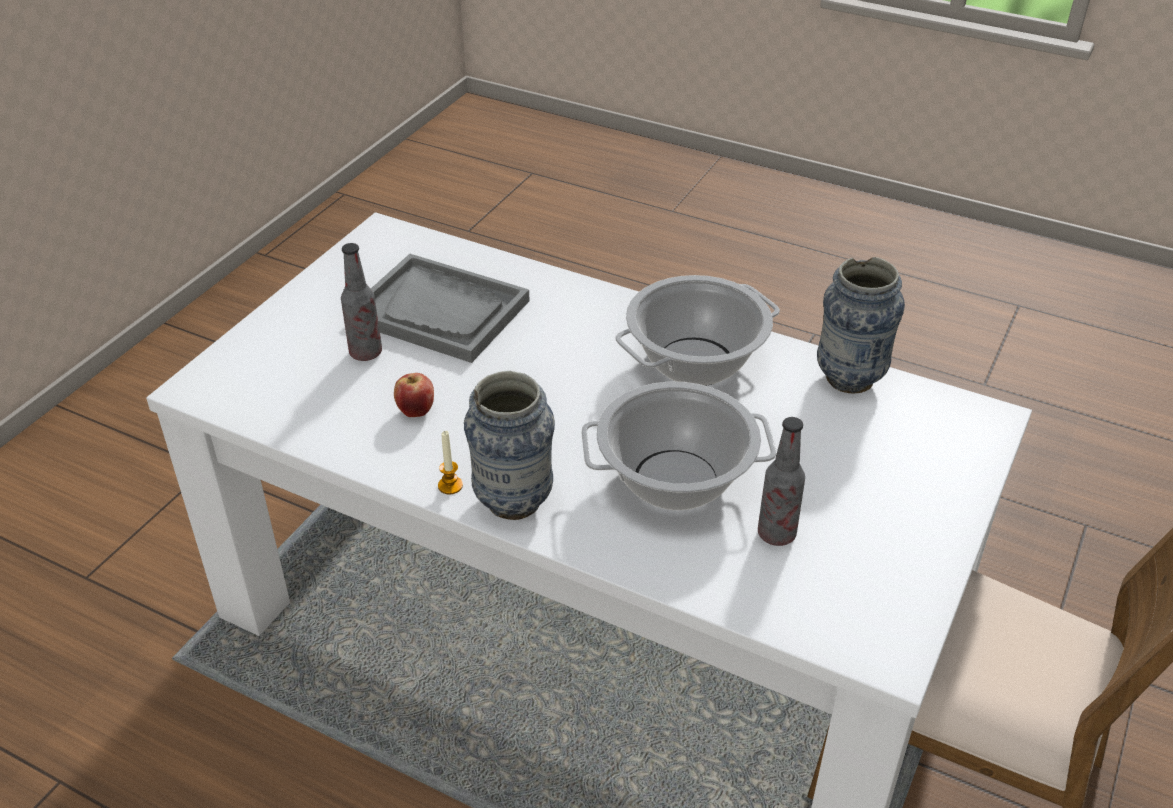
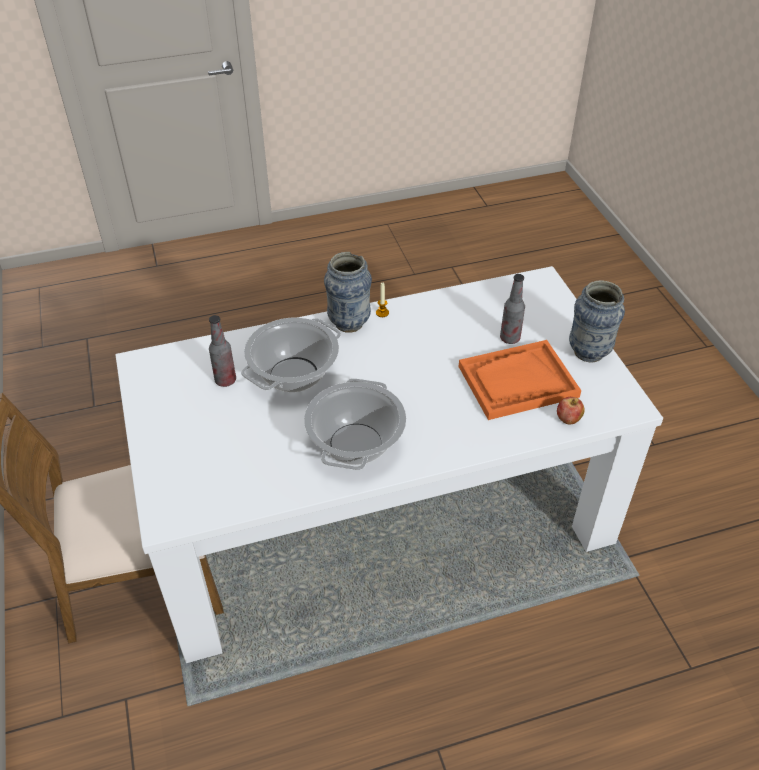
camera: 135 degrees right, 5 degrees up
(416, 411) = (444, 330): apple -> apple (568, 420)
(440, 311) = (517, 382): grey tray -> orange tray
(849, 378) = (264, 493): vase -> vase (589, 353)

